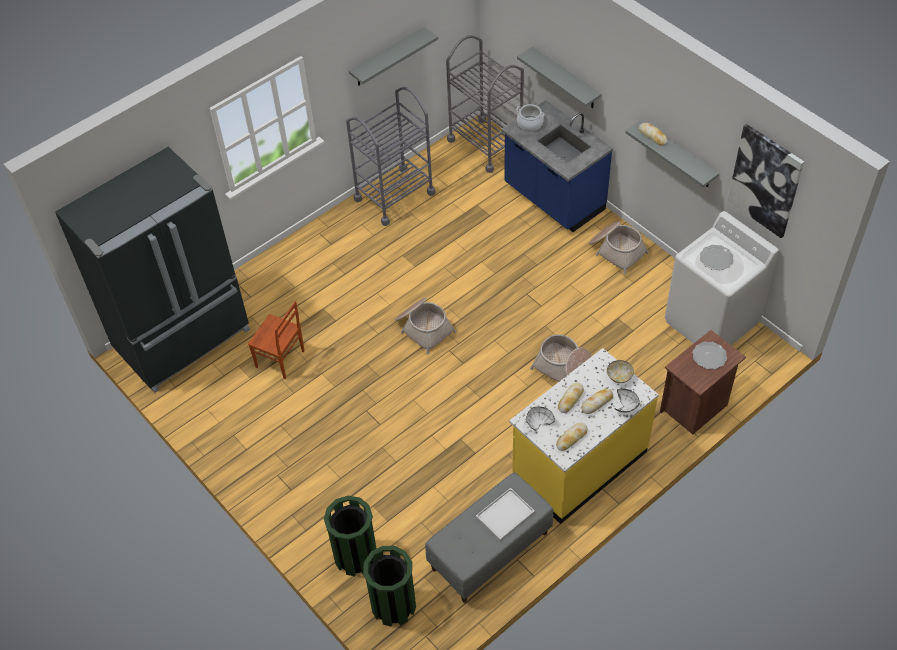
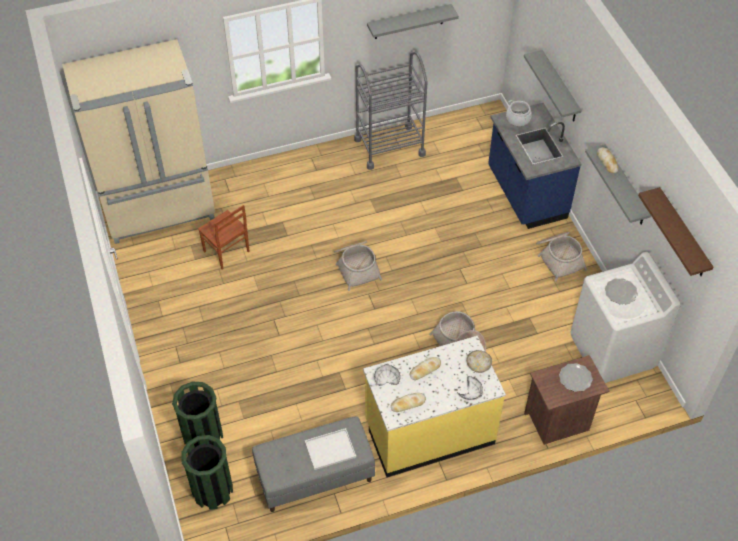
camera: 20 degrees right, 0 degrees up
(184, 340) = (159, 209): black fridge -> beige fridge
(485, 144) = (490, 128): grey cart -> none
(597, 403) = (446, 381): bread -> none
(765, 180) = (683, 234): picture -> brown shelf

